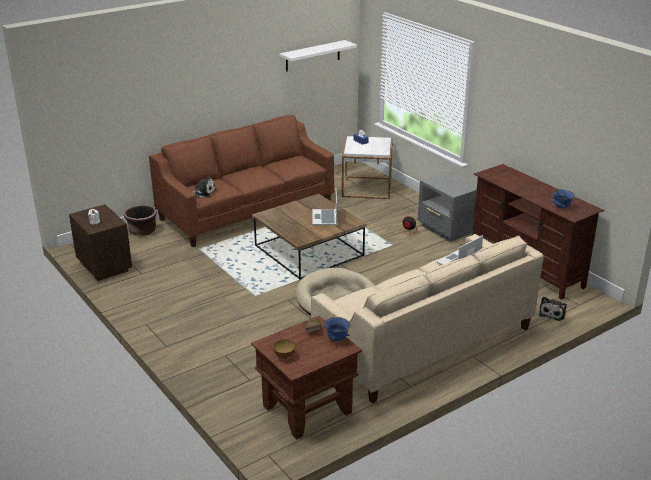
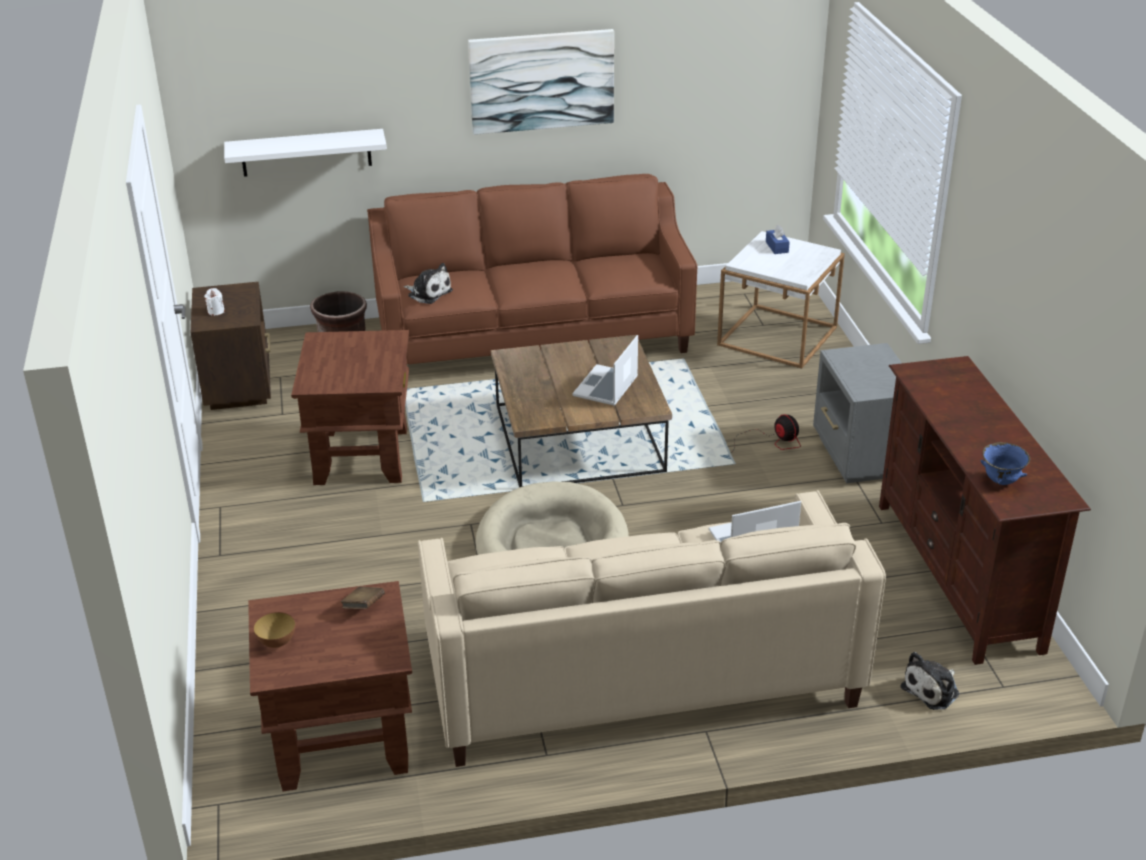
camera: 25 degrees right, 5 degrees up
(203, 283) = (362, 455): none -> brown side table
(233, 72) = (542, 81): none -> picture
(313, 55) = (716, 68): white shelf -> white shelf (306, 152)
(337, 339) = (387, 637): blue bowl -> none

